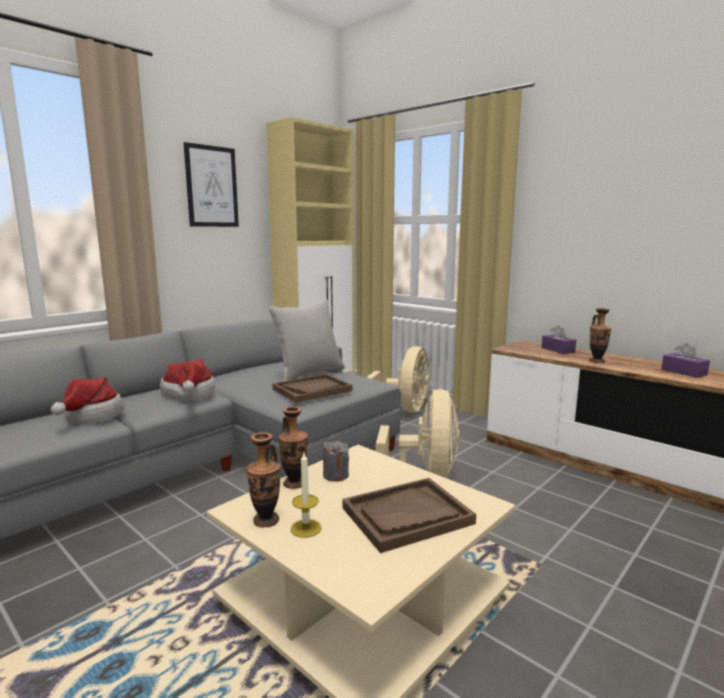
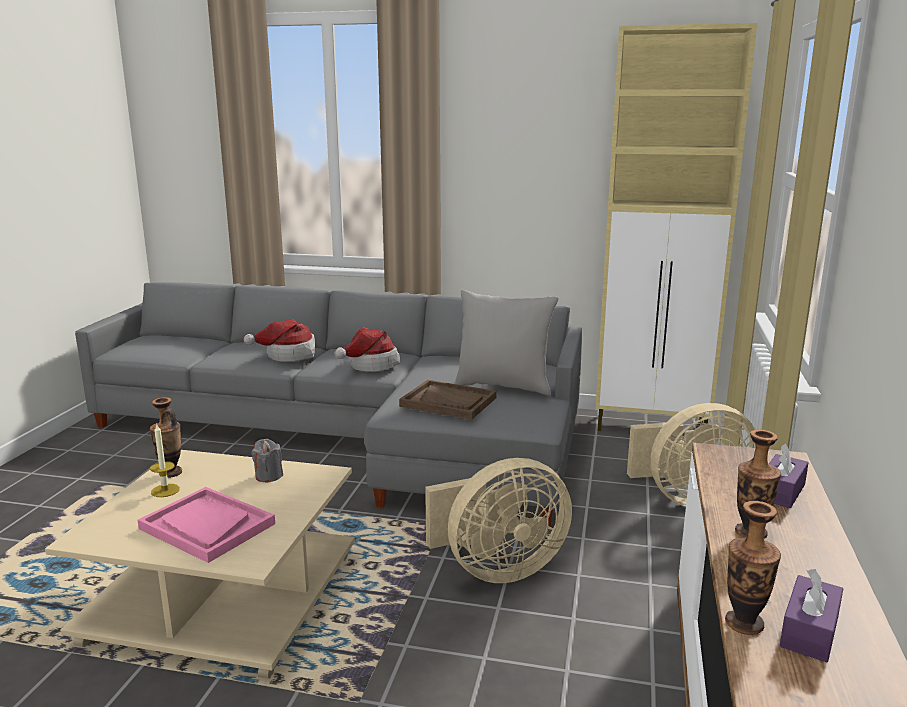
camera: 60 degrees right, 5 degrees up
(212, 186) = (530, 126): picture -> none
(294, 483) = (240, 464): vase -> vase (744, 623)
(407, 516) = (207, 526): brown tray -> pink tray

